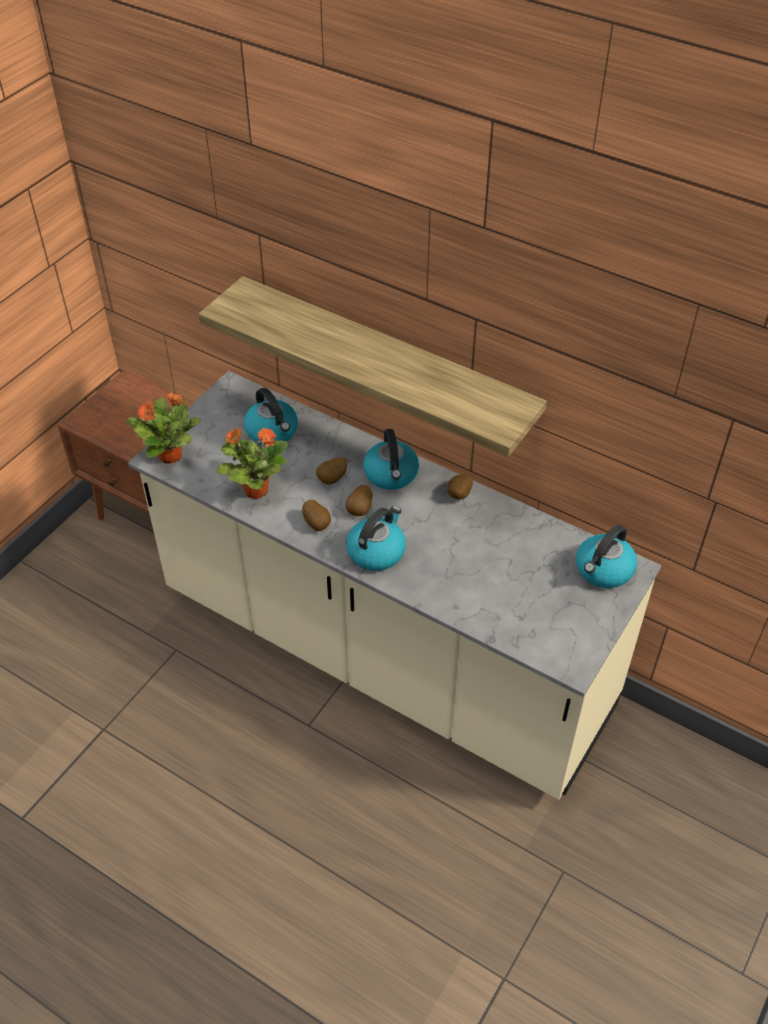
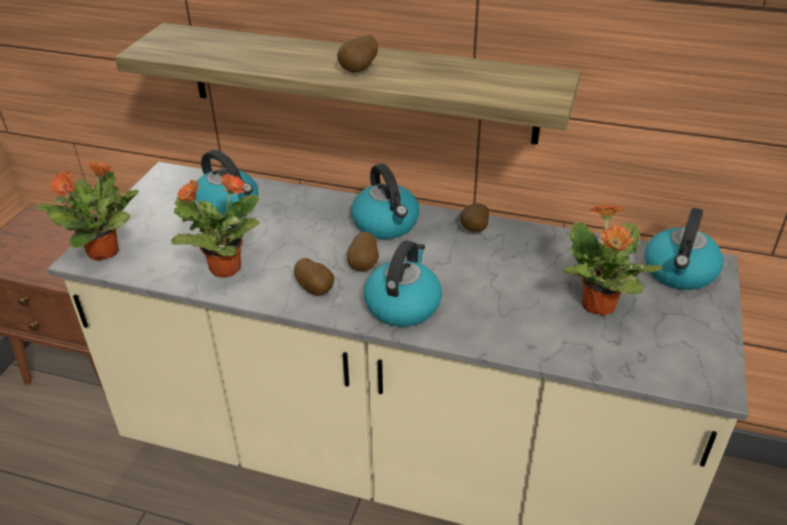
camera: 15 degrees left, 10 degrees down
(332, 480) = (318, 241): potato -> potato (359, 70)
(522, 585) = (598, 306): none -> potted plant

